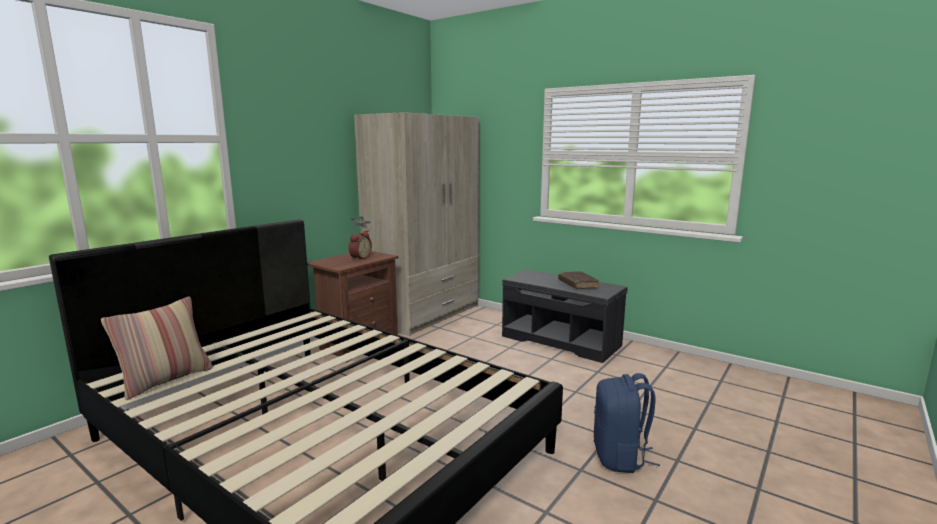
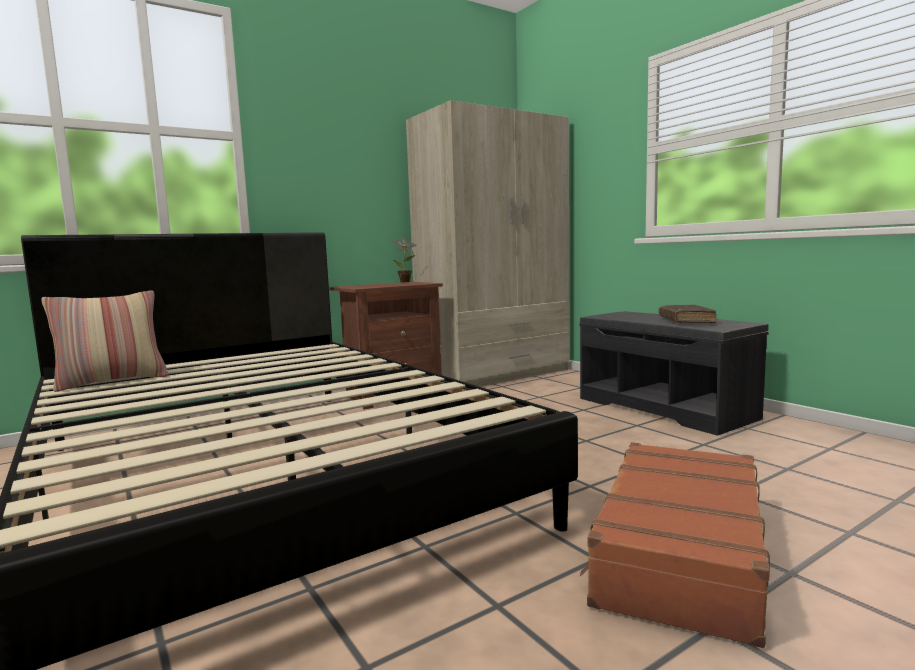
camera: 20 degrees right, 5 degrees down
(359, 258) = (394, 284): alarm clock -> none
(620, 457) = (678, 552): blue backpack -> brown suitcase

